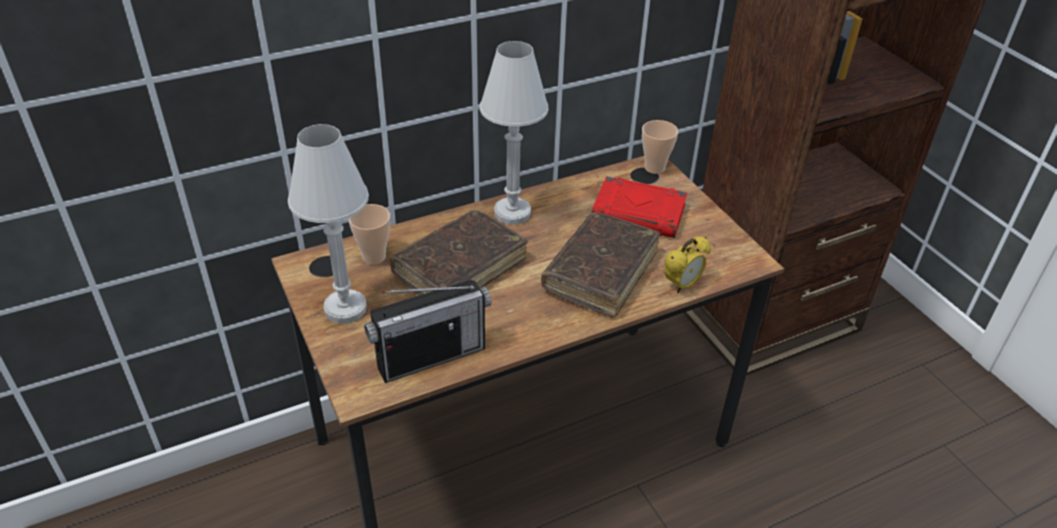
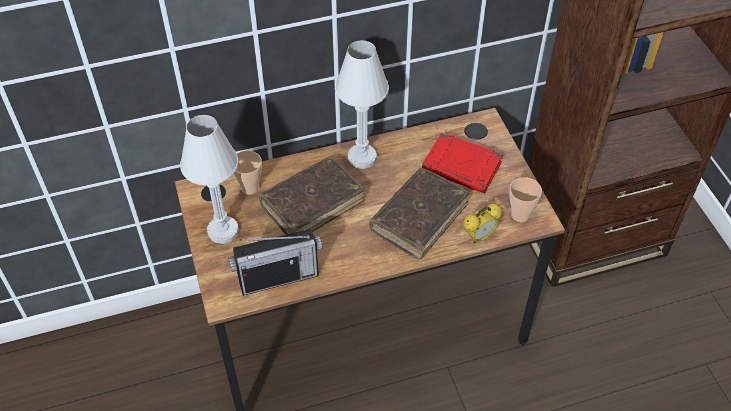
camera: 10 degrees right, 10 degrees up
(654, 168) = (485, 124): cup -> cup (520, 215)

